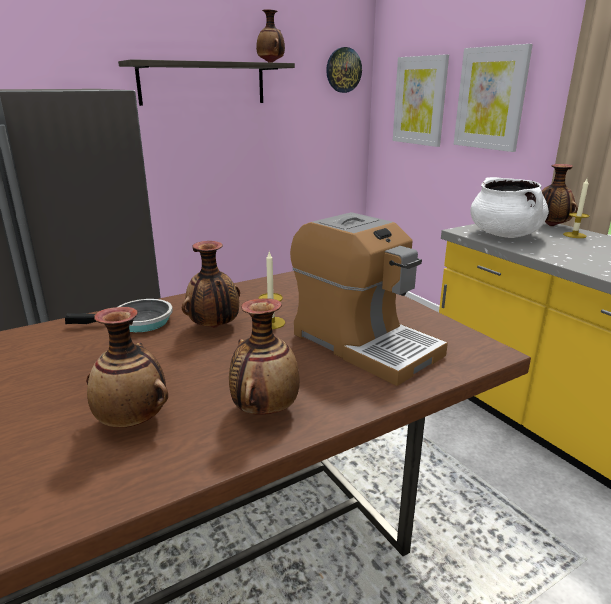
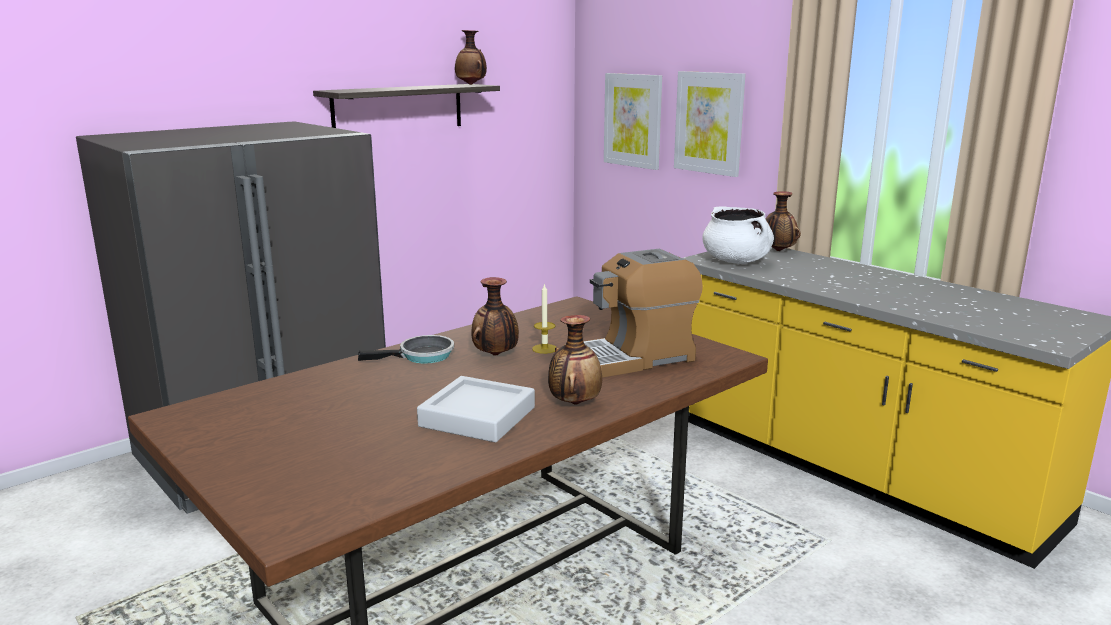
camera: 10 degrees left, 5 degrees down
(133, 421) = (477, 417): vase -> grey tray
(343, 70) = (544, 85): wall clock -> none
(363, 344) = (632, 358): coffee machine -> coffee machine turned 120 degrees clockwise
(574, 235) = (799, 258): candle -> none

